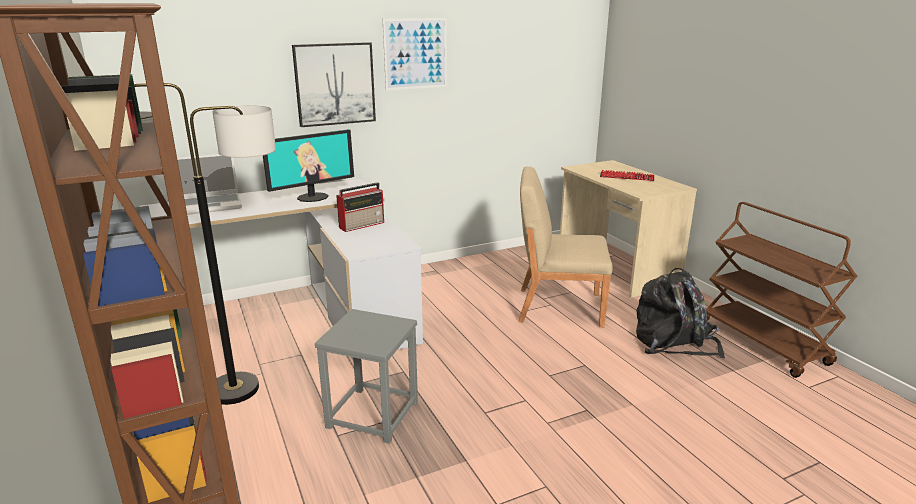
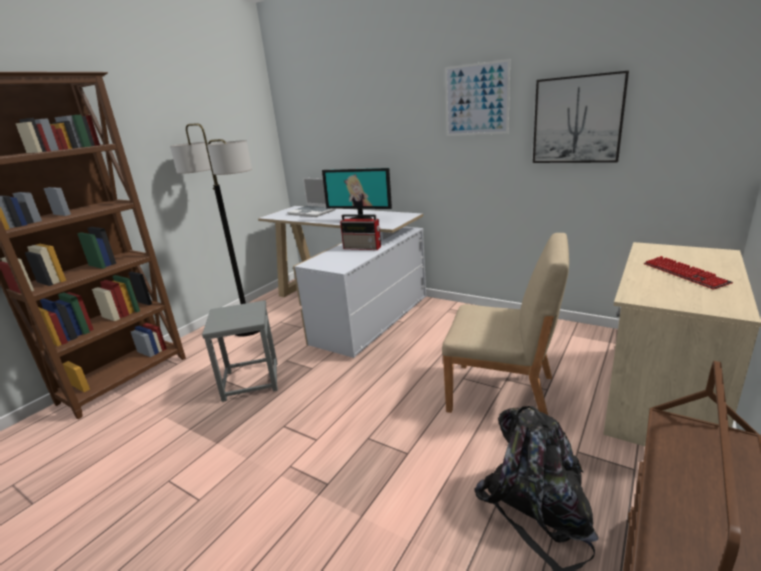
camera: 60 degrees right, 0 degrees up
(334, 84) = (405, 129): picture -> picture (577, 120)
(558, 307) = (503, 394): beige chair -> beige chair turned 135 degrees clockwise

